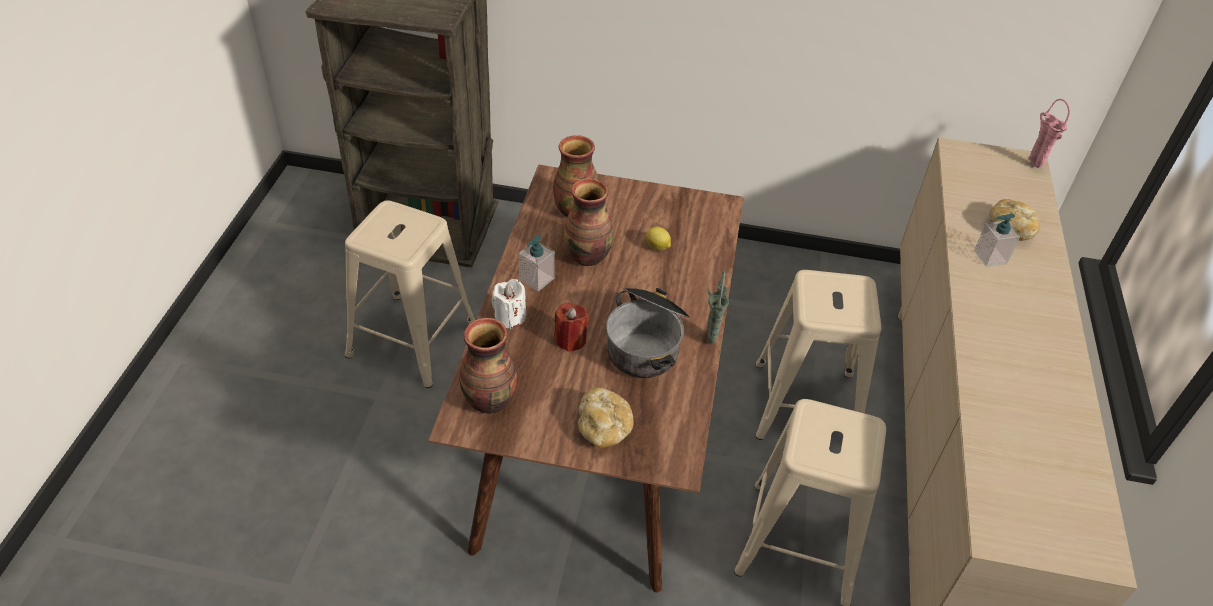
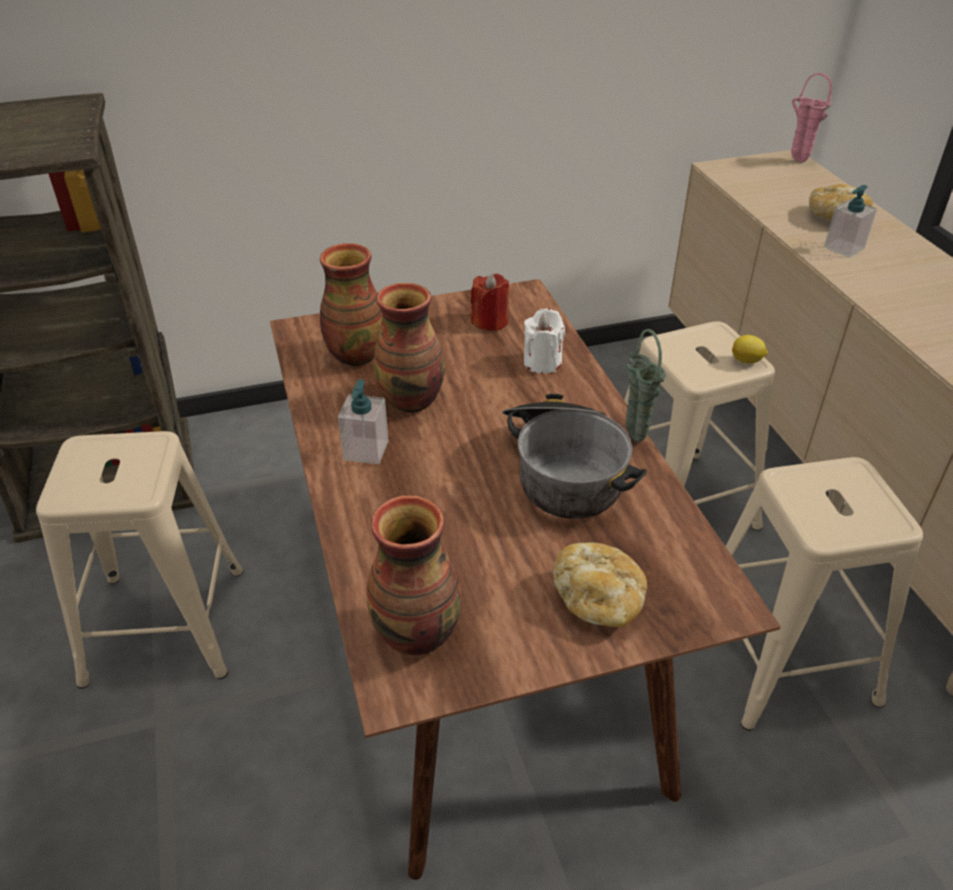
camera: 25 degrees left, 5 degrees down
(510, 317) = (364, 510): white candle -> white candle (542, 362)
(570, 339) = (466, 506): red candle -> red candle (490, 321)
(658, 247) = (488, 360): lemon -> lemon (747, 361)

